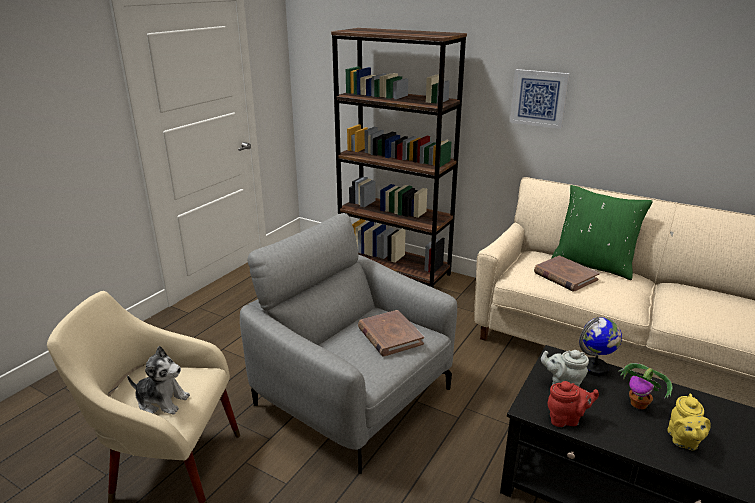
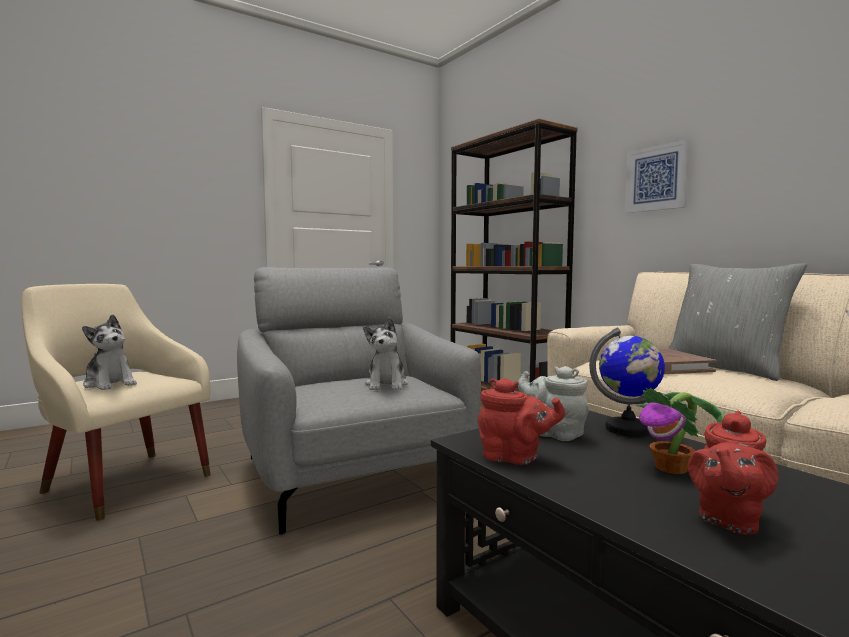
camera: 25 degrees right, 20 degrees down
(389, 336) = (387, 384): brown book -> plush toy
(593, 264) = (725, 368): green pillow -> grey pillow
(683, 441) = (728, 519): yellow teapot -> red teapot

